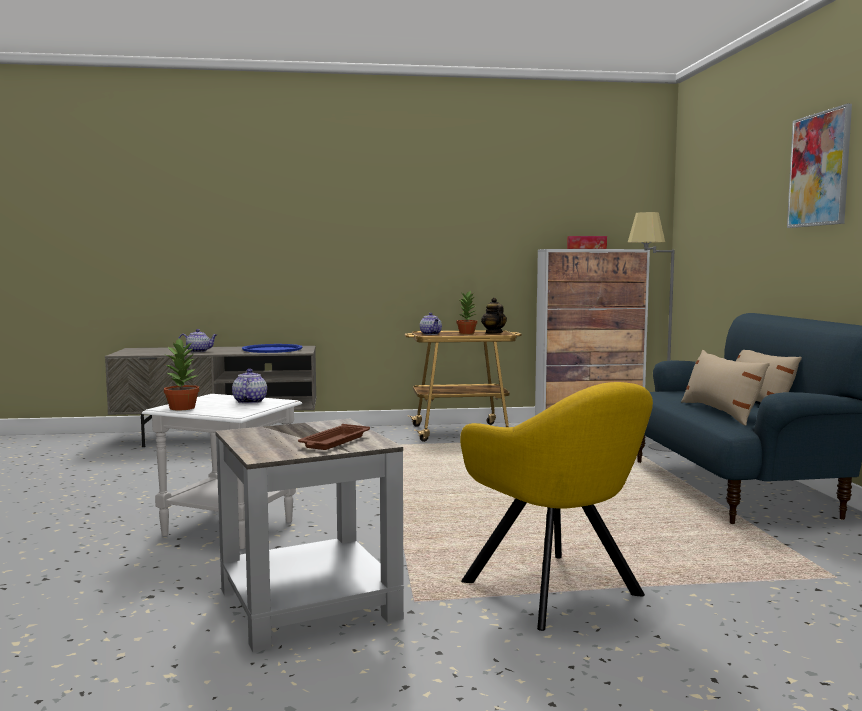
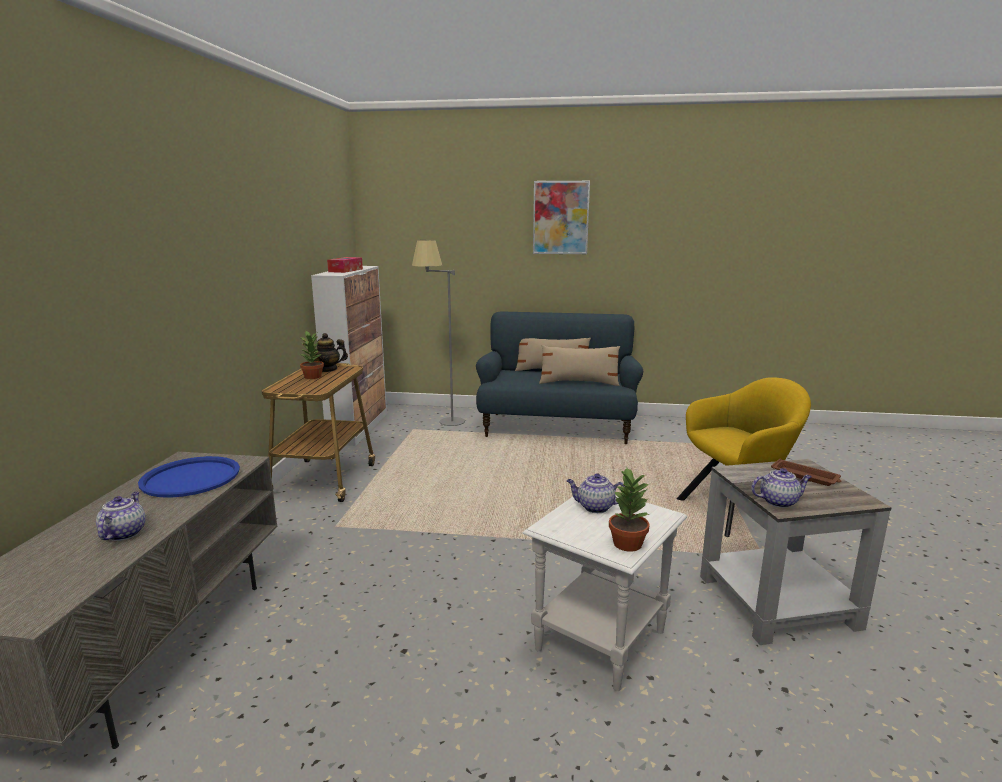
camera: 75 degrees left, 10 degrees up
(431, 334) = (303, 388): teapot -> teapot (779, 501)

